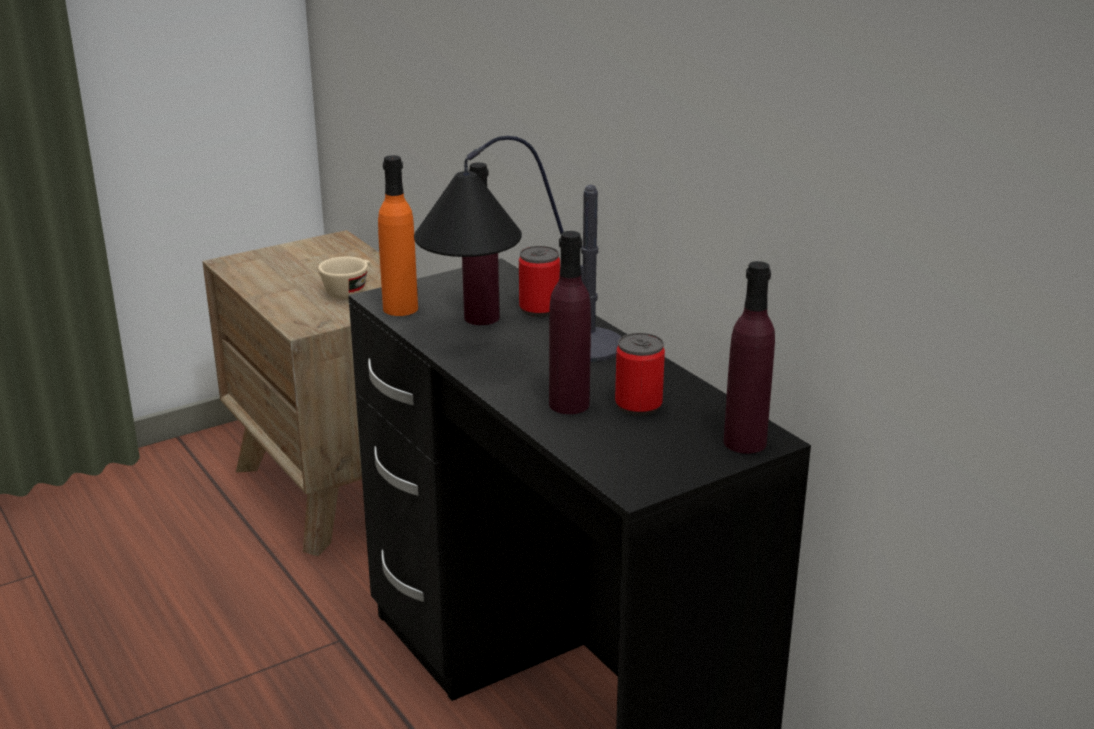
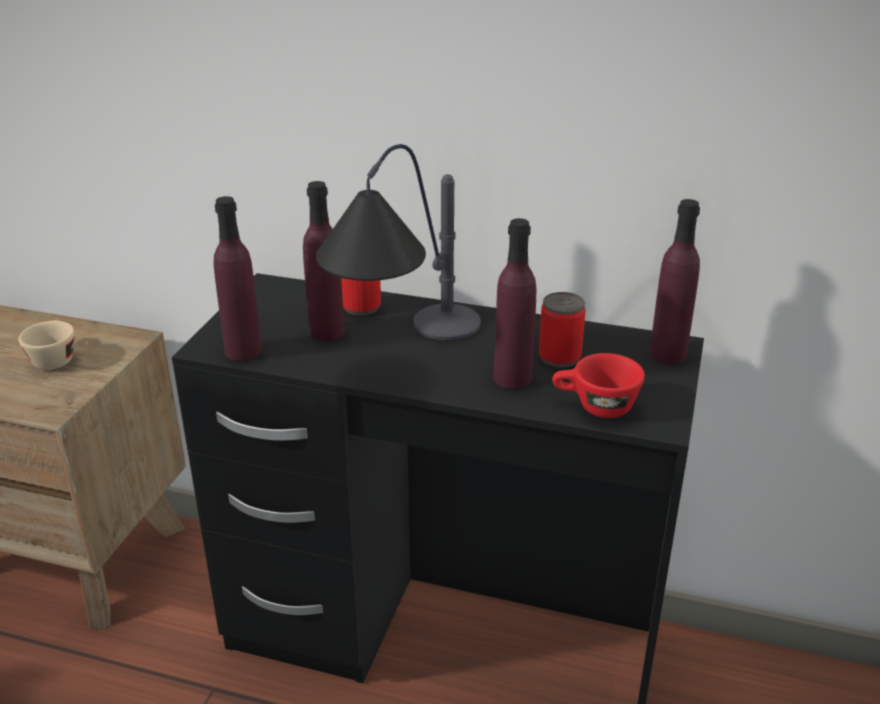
camera: 40 degrees left, 5 degrees up
(400, 308) = (243, 351): orange bottle -> purple bottle
(600, 451) = (595, 406): none -> red cup

